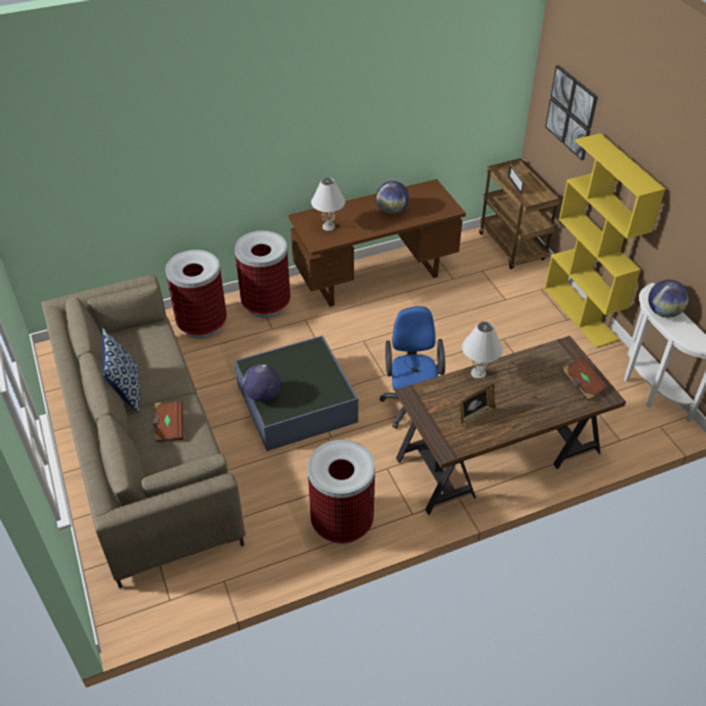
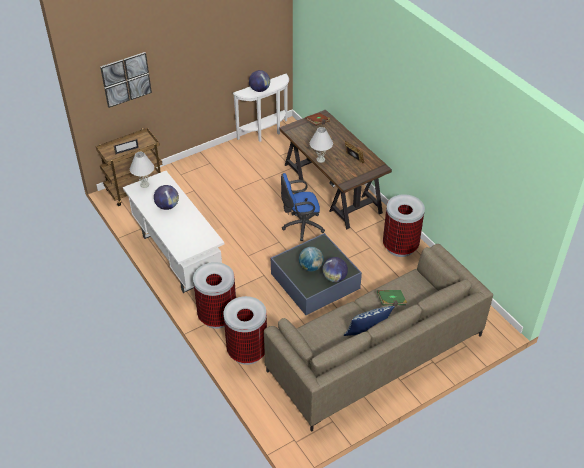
camera: 100 degrees left, 0 degrees up
(169, 427) = (391, 301): brown book -> green book
(292, 374) = (311, 267): none -> globe
(329, 227) = (192, 237): white table lamp -> white table lamp (144, 184)
(375, 277) = (177, 257): brown desk -> white desk
(581, 314) = (203, 157): yellow bookcase -> none

